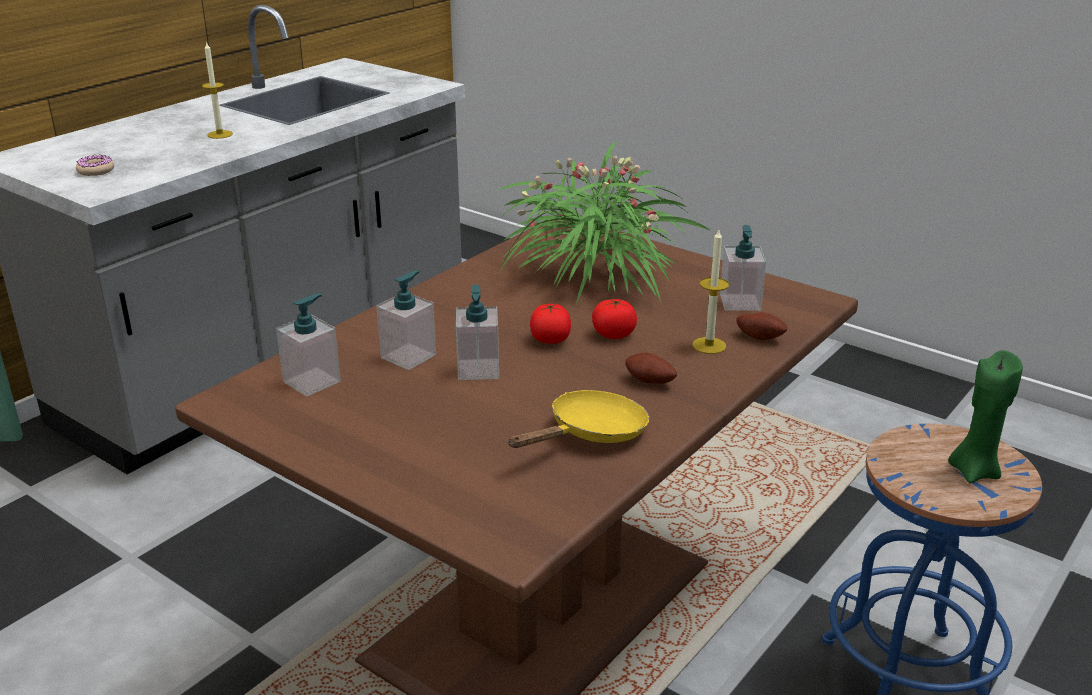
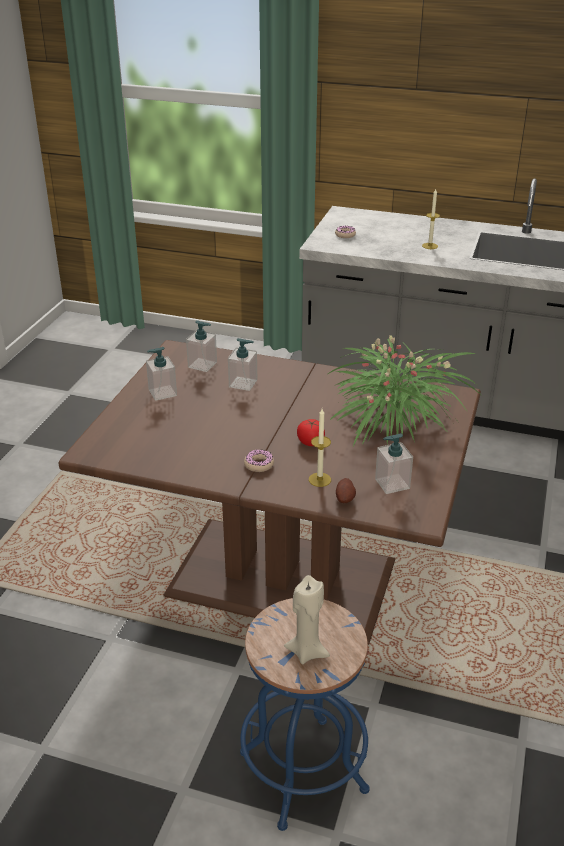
camera: 70 degrees right, 5 degrees up
(478, 369) = (241, 407): soap dispenser -> soap dispenser (162, 393)
(550, 340) = (289, 422): tomato -> none
(591, 434) = (192, 455): yellow frying pan -> none
(649, 382) = (259, 464): potato -> donut
(974, 471) = (307, 651): green candle -> beige candle

